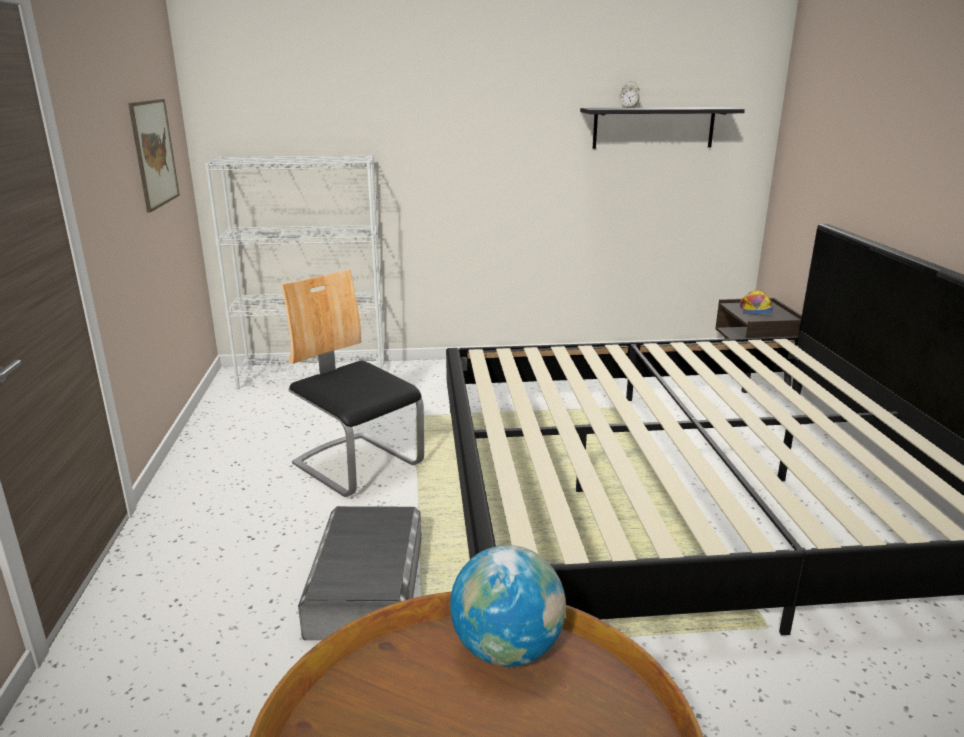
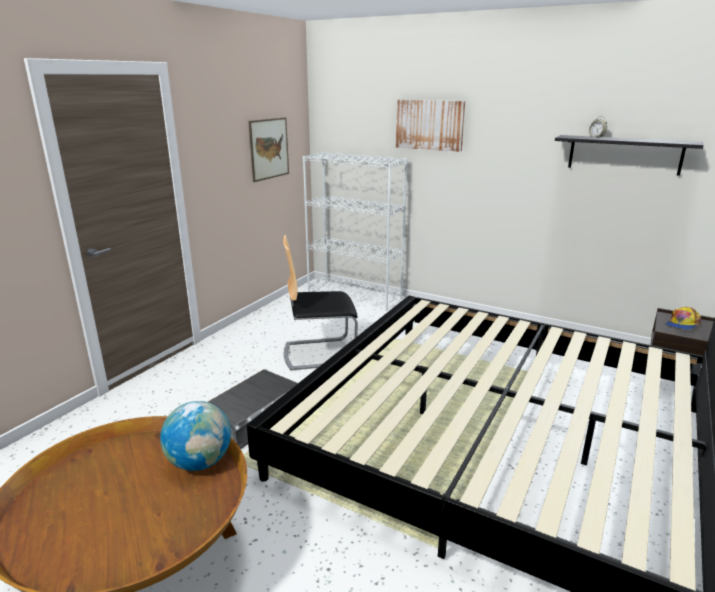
camera: 35 degrees right, 0 degrees up
(358, 464) = (319, 353): chair -> chair turned 90 degrees counterclockwise
(400, 103) = (429, 125): none -> picture

